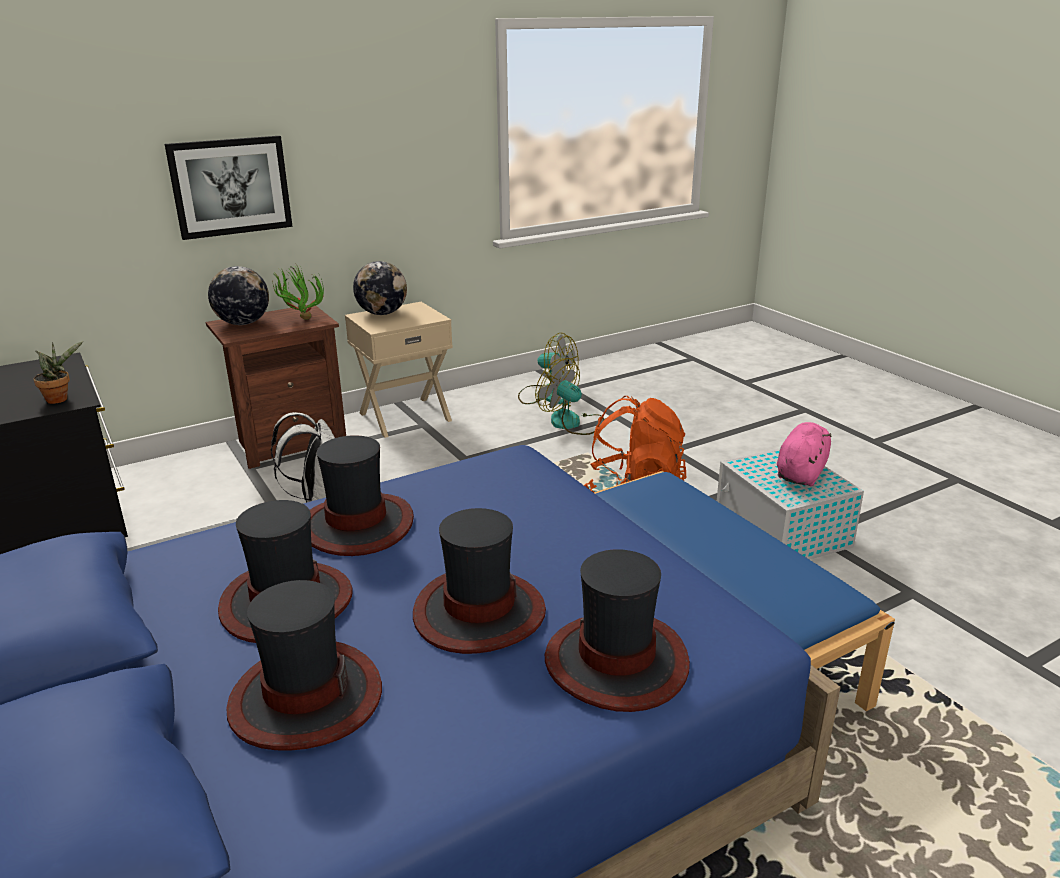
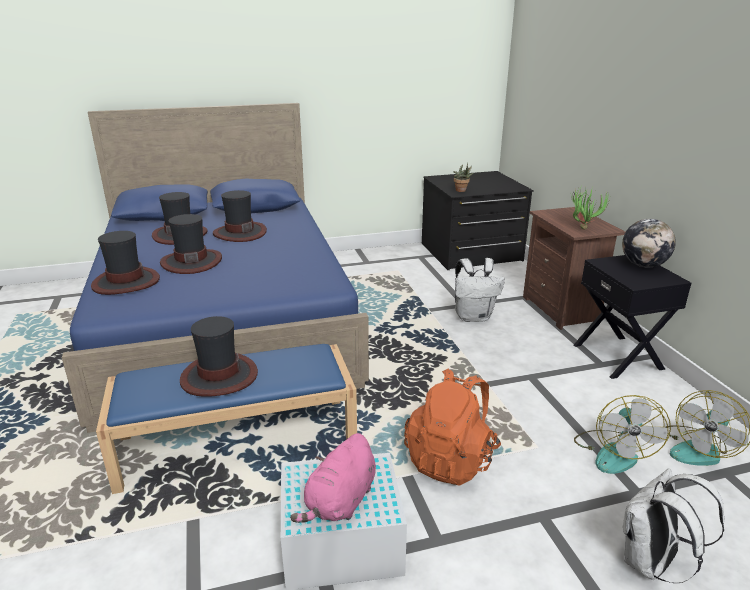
camera: 105 degrees right, 0 degrees up
(230, 186) = (613, 121): picture -> none
(243, 323) = (572, 214): globe -> none
(357, 525) = (287, 245): hat -> hat (219, 376)
(404, 416) = (618, 356): beige nightstand -> black nightstand
(572, 423) = (614, 452): fan -> fan turned 135 degrees clockwise
(686, 416) = (651, 563): none -> white backpack
(801, 473) = (340, 502): pink plush toy -> pink plush toy turned 75 degrees clockwise

